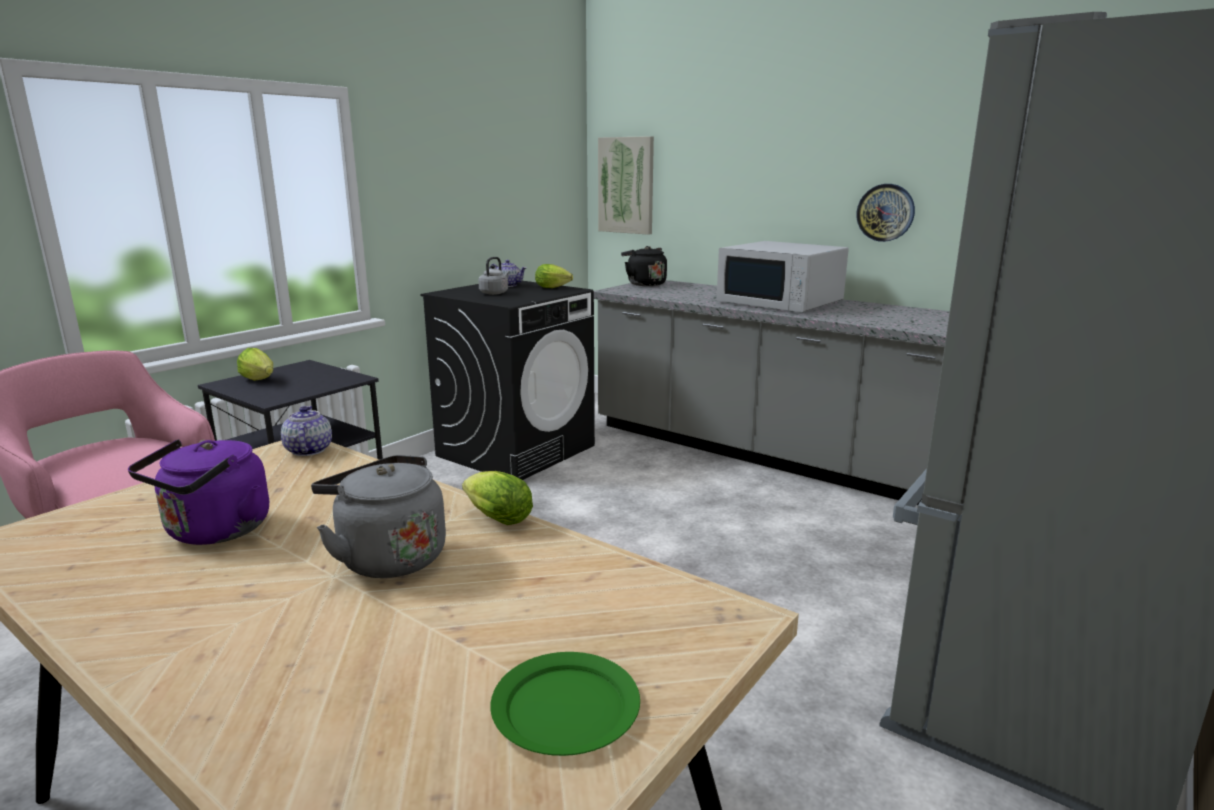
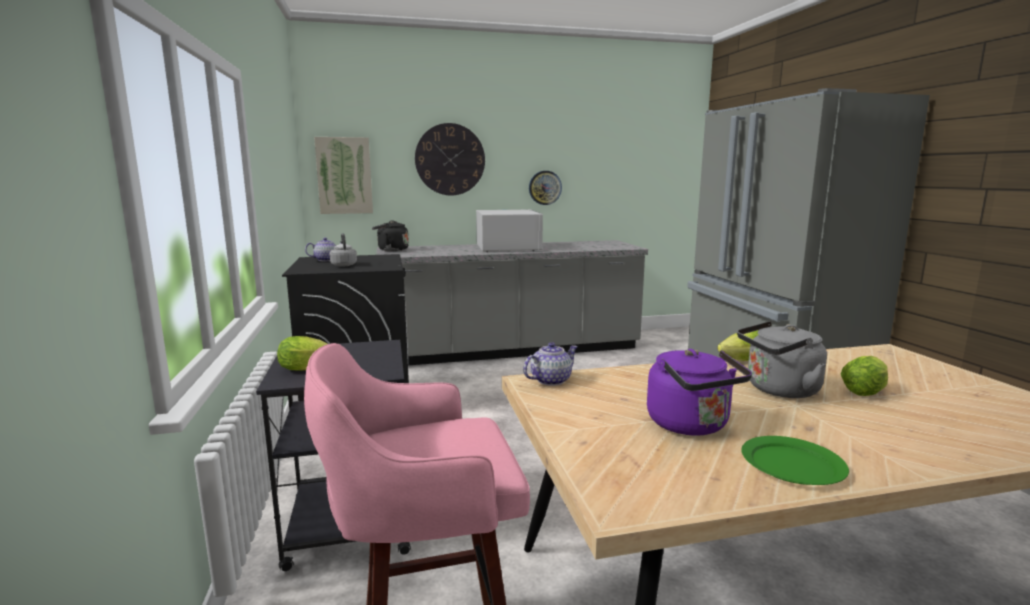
camera: 50 degrees left, 5 degrees down
(308, 450) = (550, 380): teapot -> teapot turned 120 degrees clockwise
(554, 288) = (370, 256): lettuce -> lettuce (865, 391)
(564, 708) = (966, 389): green plate -> green plate (792, 465)
(746, 165) = (450, 159): none -> wall clock
(781, 302) = (508, 247): white microwave -> white microwave turned 90 degrees counterclockwise

